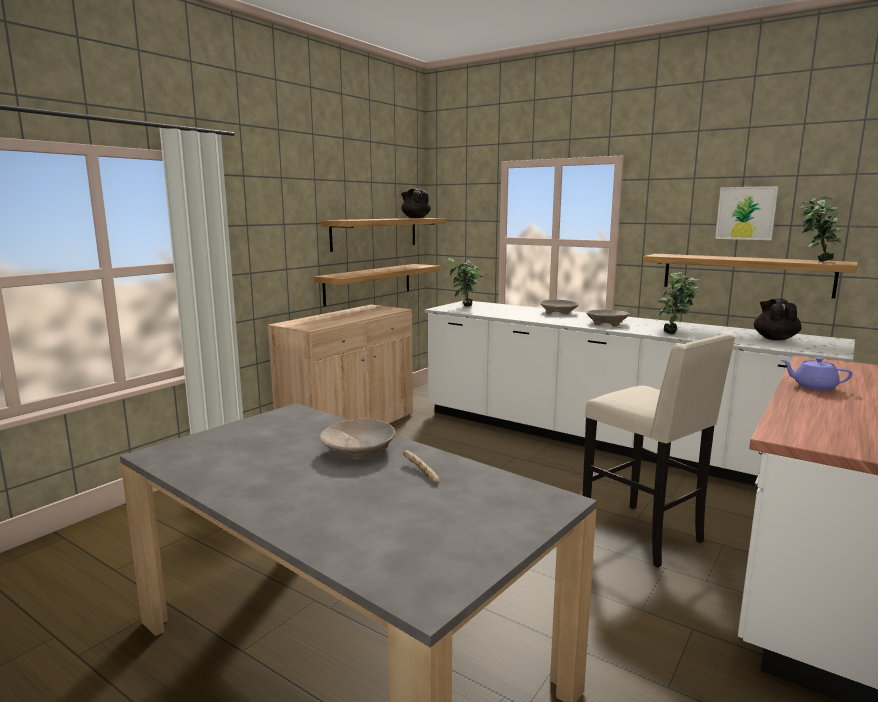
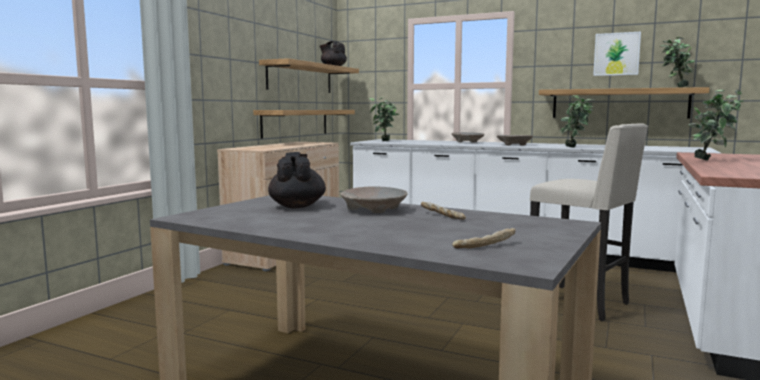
camera: 10 degrees left, 5 degrees down
(414, 547) = (484, 245): none -> bread
(775, 338) = (652, 147): black teapot -> black teapot (297, 206)
(813, 386) = (712, 160): purple teapot -> potted plant

